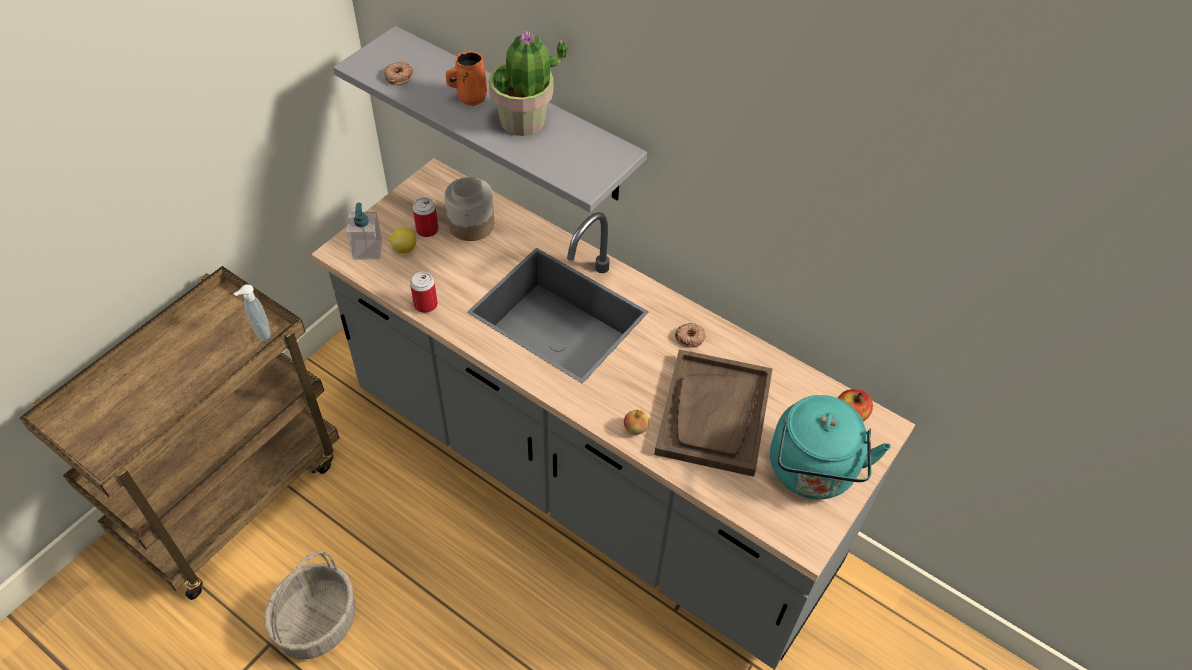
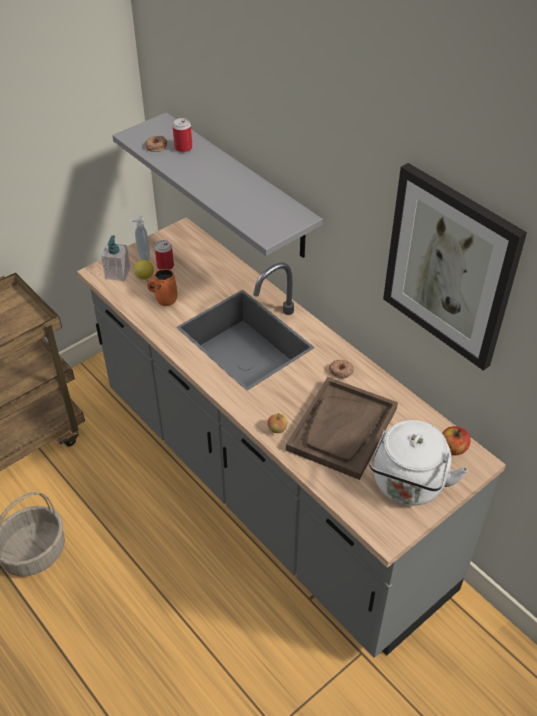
camera: 15 degrees right, 5 degrees down
(261, 333) = (30, 323): soap dispenser -> soap dispenser (143, 257)
(426, 304) = (147, 317): can -> can (183, 148)
(470, 97) = (202, 166): orange mug -> orange mug (165, 299)
(471, 225) = (198, 267): jar -> none
(524, 121) = (236, 186): potted plant -> none
(812, 473) = (408, 486): turquoise kettle -> white kettle
(841, 202) = (450, 267): none -> picture

